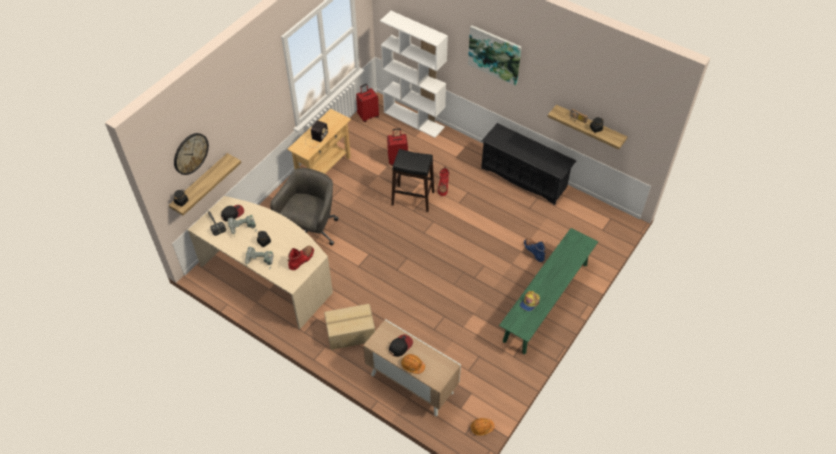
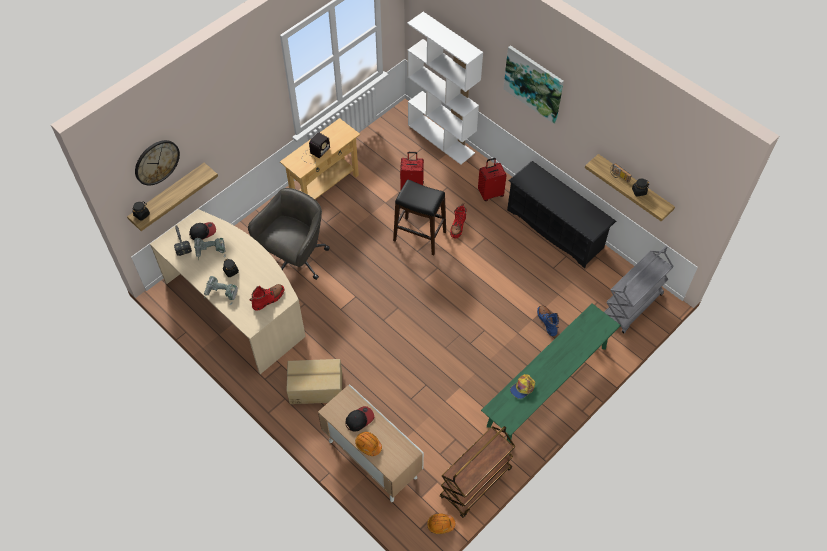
camera: 10 degrees right, 5 degrees up
(368, 116) = (389, 127): red suitcase -> red suitcase (490, 193)
(504, 389) = (476, 483): none -> brown cart
(600, 229) = (632, 306): none -> grey cart

